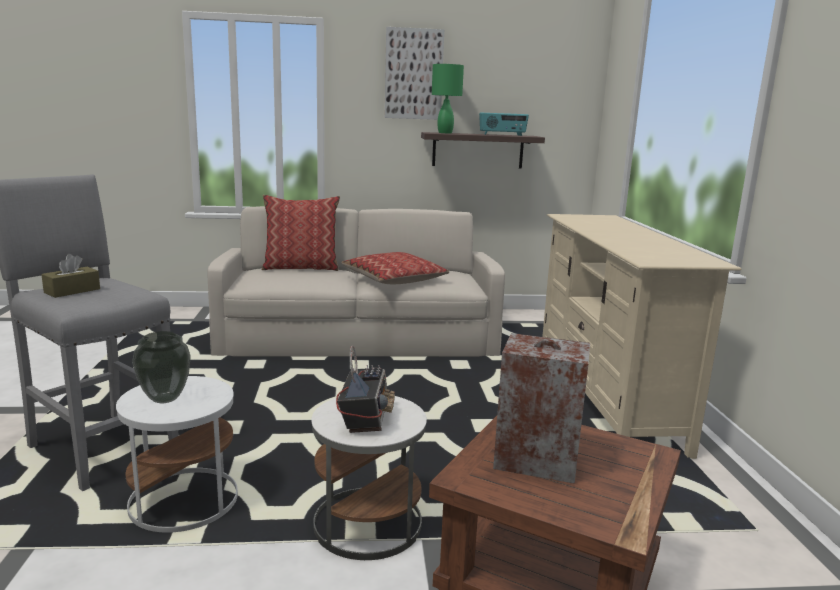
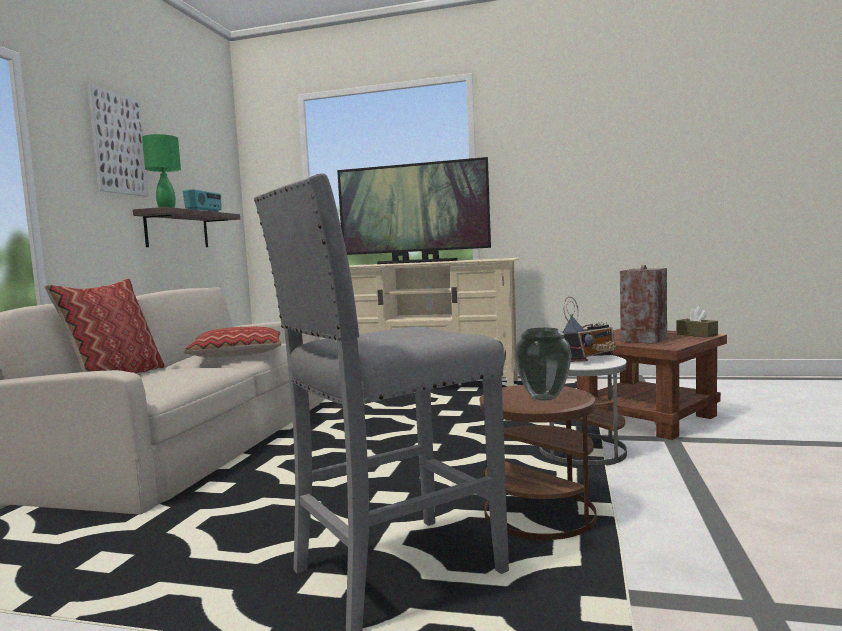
camera: 70 degrees left, 10 degrees down
(72, 291) = (383, 340): brown tissue box -> brown tissue box (697, 335)
(185, 501) = (539, 514): white side table -> brown side table
(365, 419) = (588, 359): radio -> radio turned 120 degrees clockwise
(621, 233) = (415, 262): none -> television

